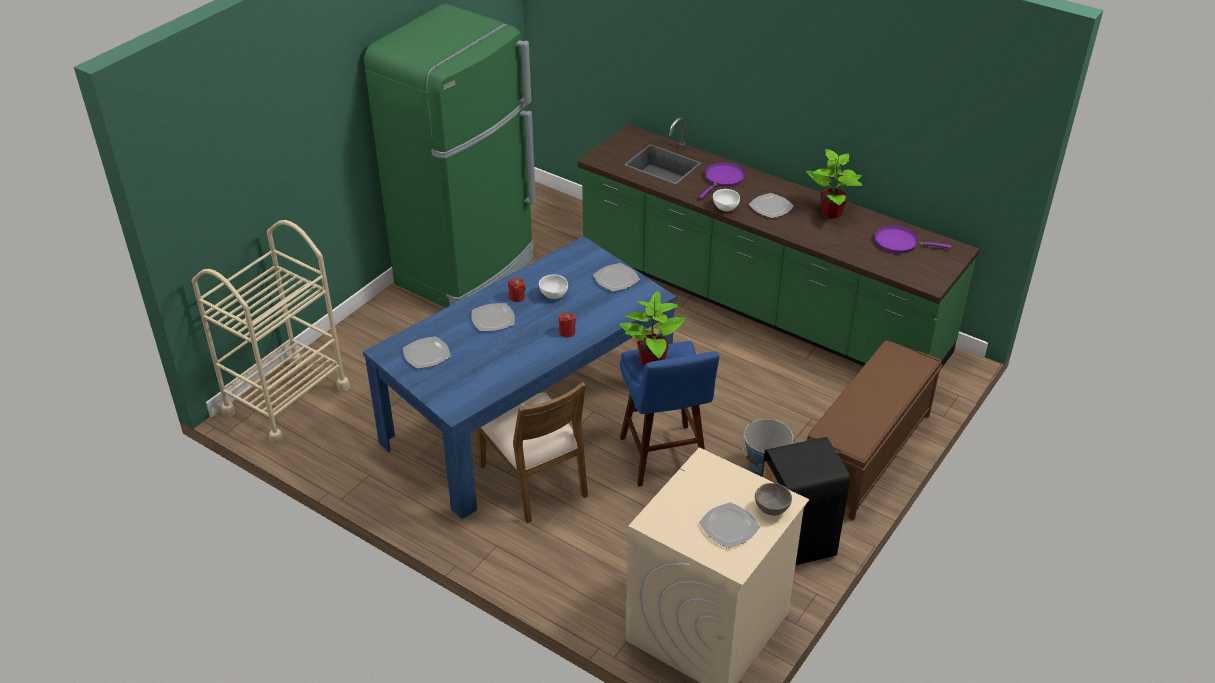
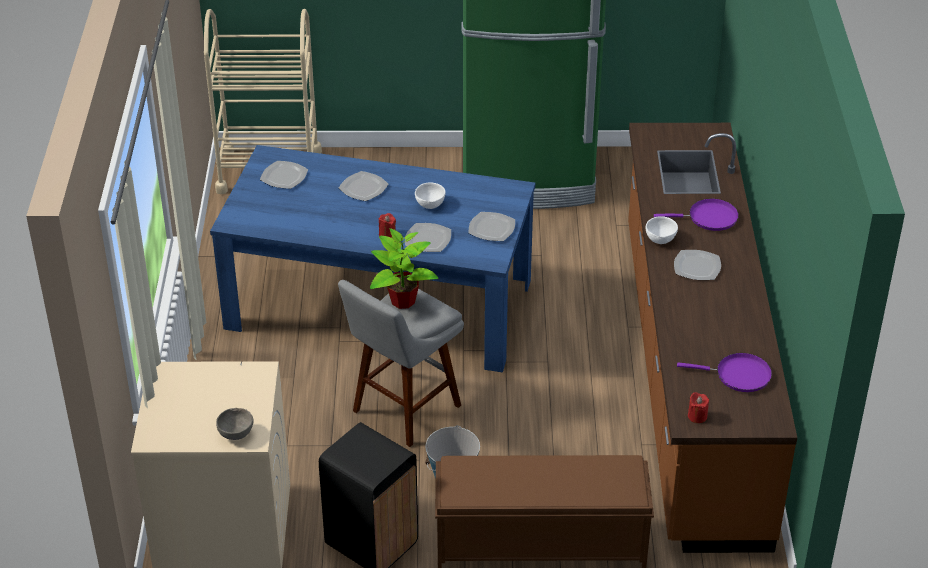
camera: 55 degrees right, 0 degrees up
(517, 297) = (406, 186): red candle -> red candle (697, 416)
(535, 480) = (304, 347): brown chair -> none
(664, 459) = (403, 411): blue stool -> grey stool
(729, 527) = (192, 418): plate -> plate (427, 239)
(759, 304) = (691, 377): green counter -> brown counter
(832, 213) = (736, 310): potted plant -> none
(899, 242) = (738, 375): purple frying pan -> purple frying pan turned 120 degrees clockwise

